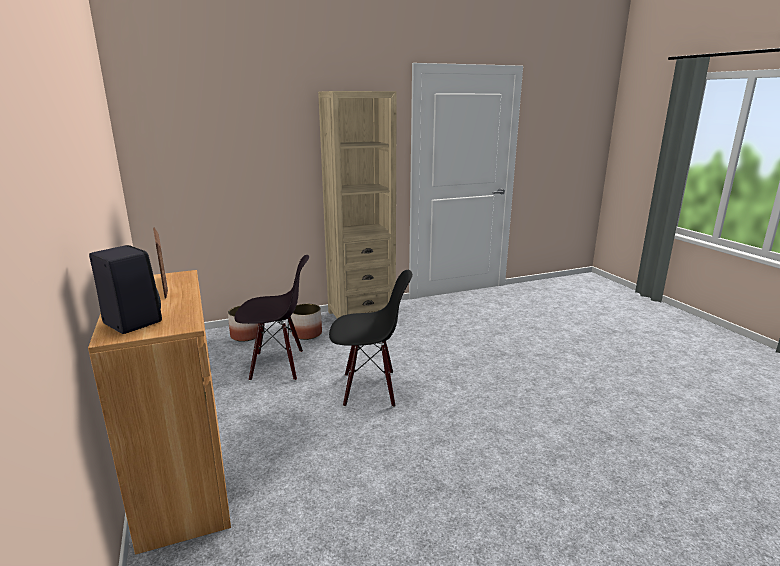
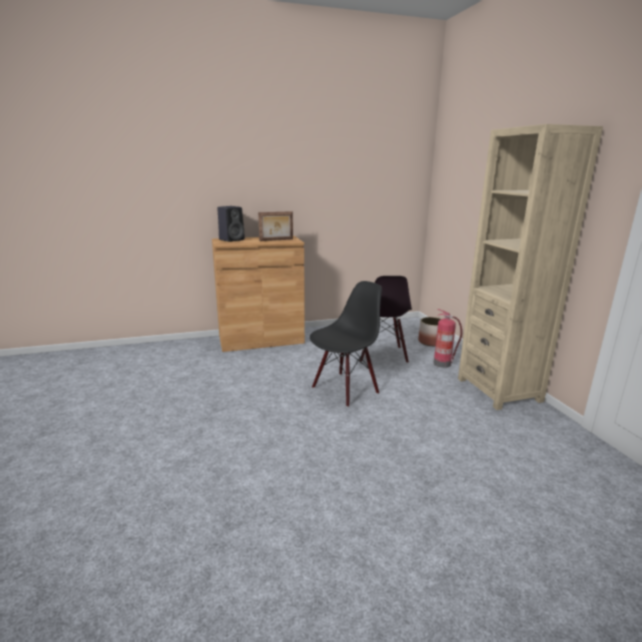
camera: 95 degrees right, 0 degrees up
(307, 333) = (443, 364): planter -> fire extinguisher
(369, 389) = (344, 389): black chair -> black chair turned 135 degrees counterclockwise

